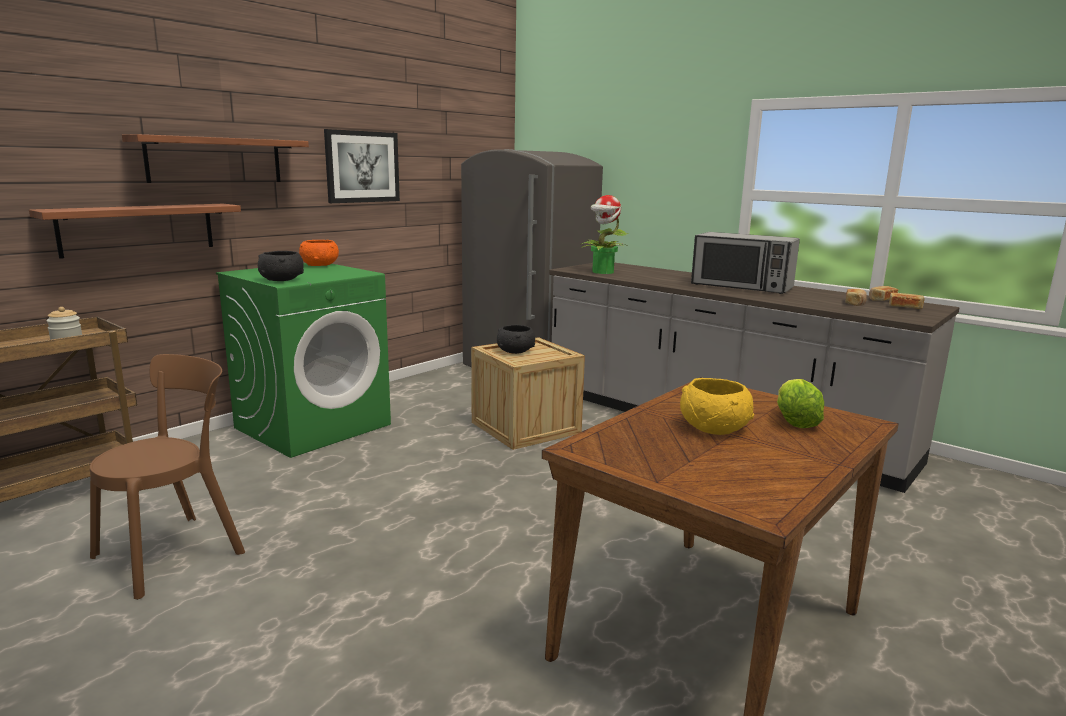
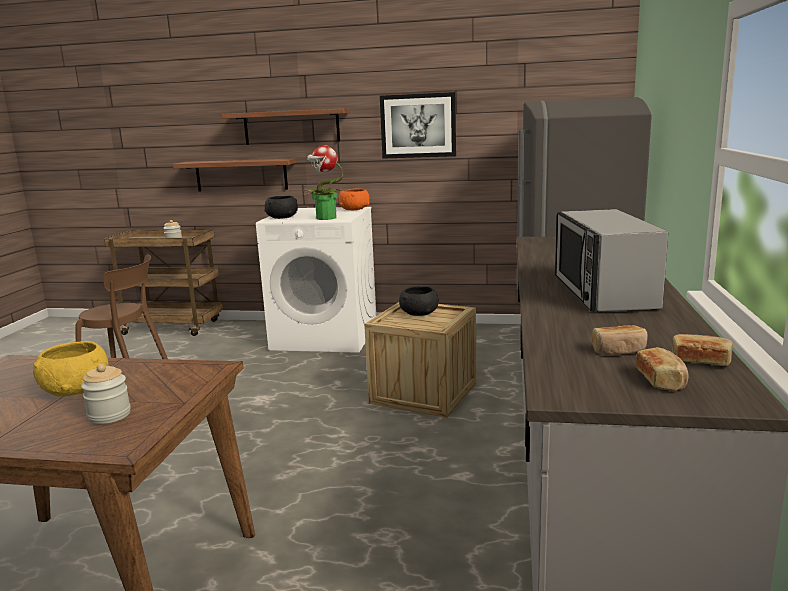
camera: 60 degrees right, 0 degrees up
(313, 426) = (326, 336): green washing machine -> white washing machine
(602, 272) = (547, 247): potted plant -> potted plant (325, 218)
(794, 421) = (109, 415): lettuce -> jar

